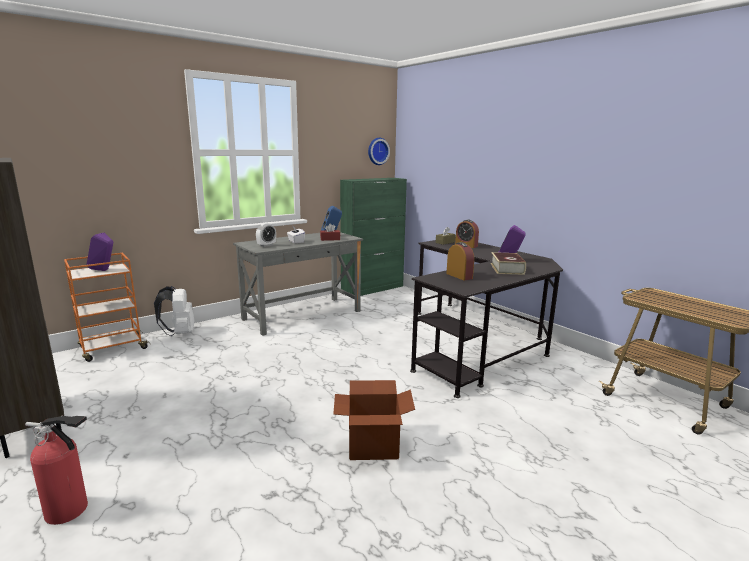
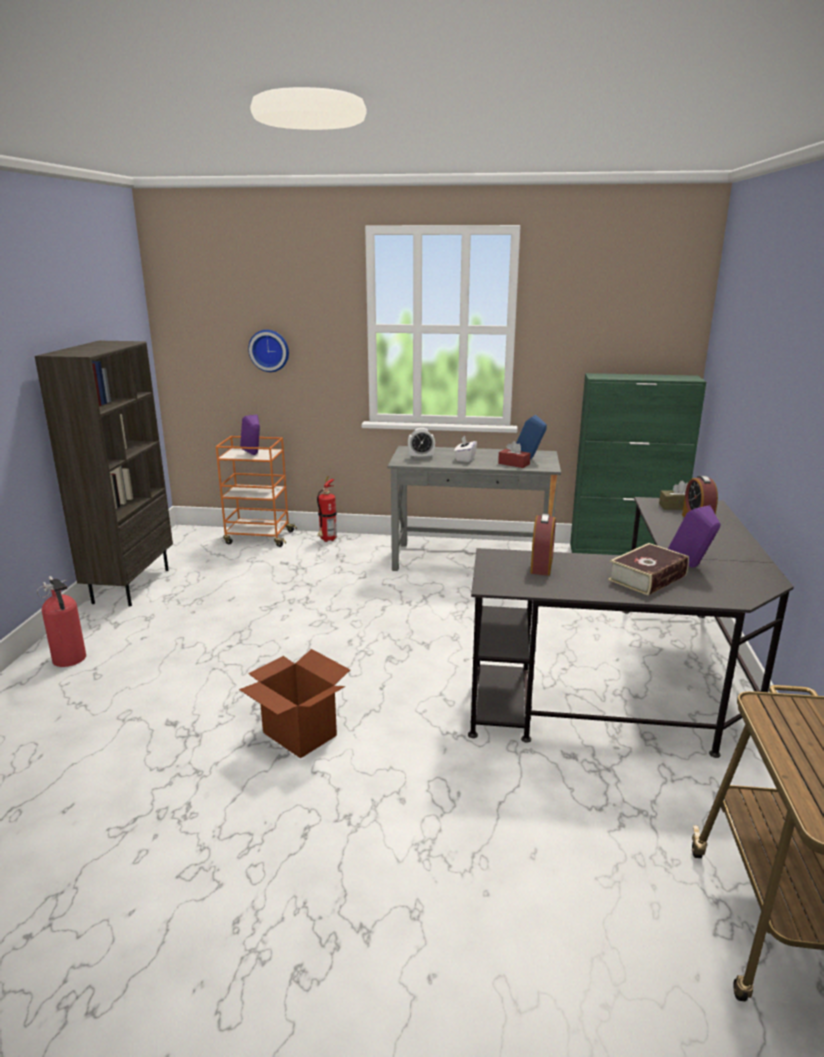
camera: 45 degrees right, 5 degrees up
(180, 333) = (327, 540): white backpack -> fire extinguisher
(377, 151) = (667, 329): wall clock -> wall clock (269, 350)

